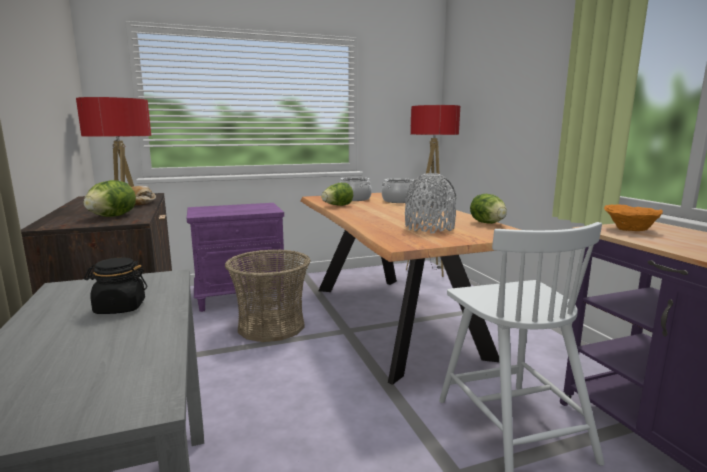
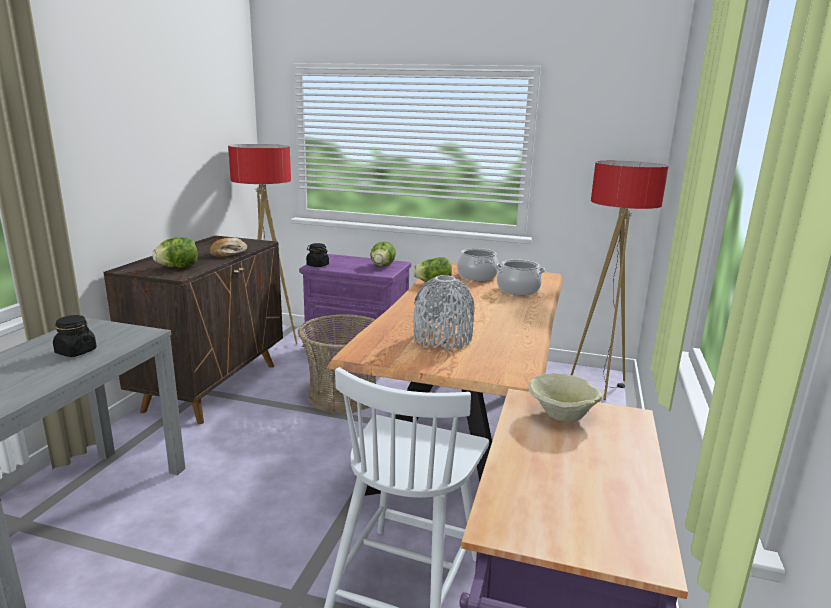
camera: 35 degrees right, 5 degrees up
(200, 214) = (317, 265): none -> black jar
(487, 223) = (525, 350): lettuce -> lettuce (382, 266)
(629, 229) = (562, 414): orange bowl -> beige bowl

